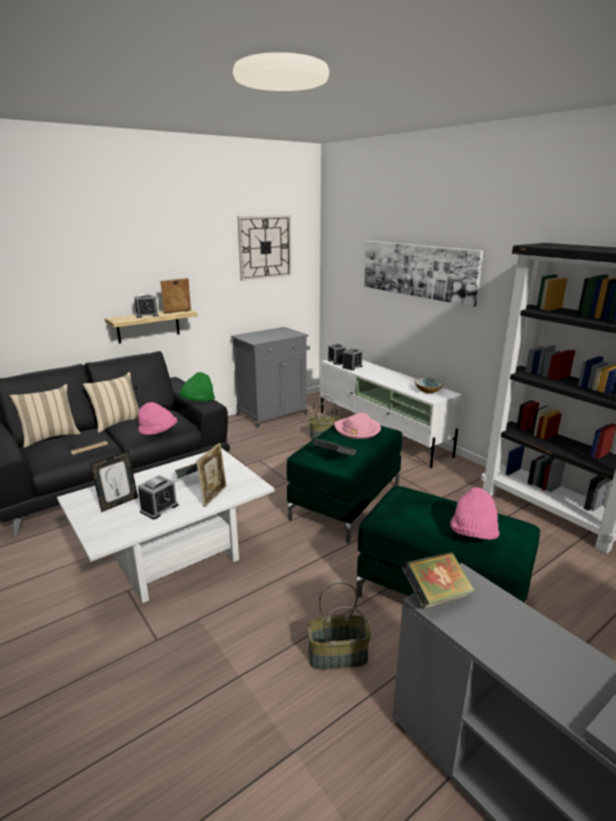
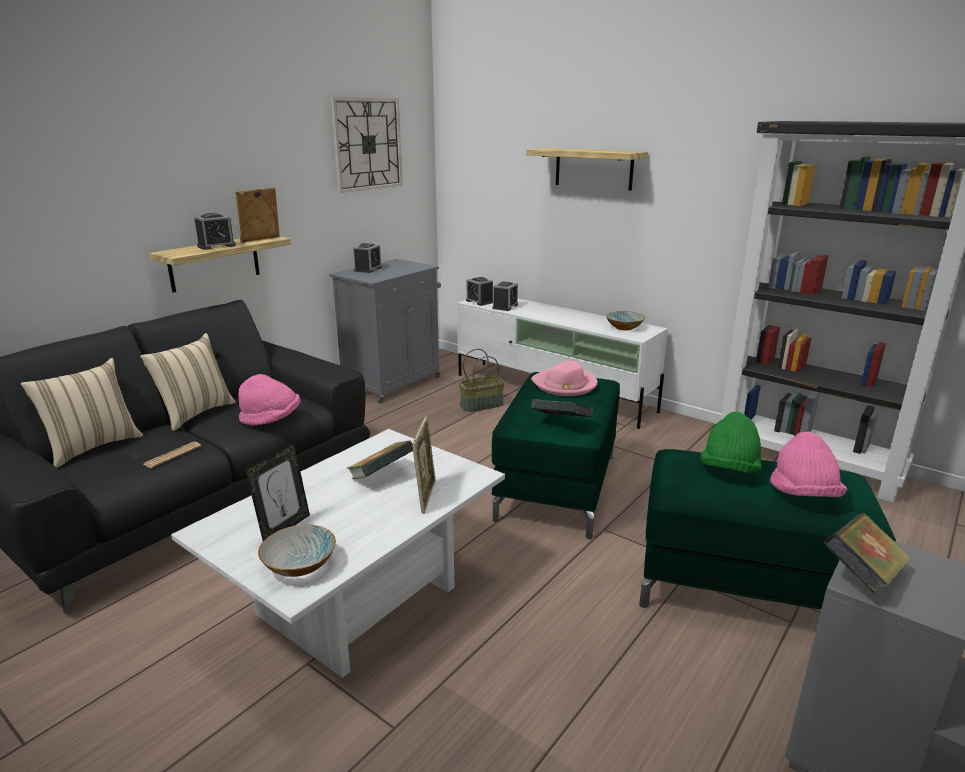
camera: 15 degrees left, 0 degrees up
(113, 527) = (300, 566): none -> bowl
(159, 508) = (354, 526): alarm clock -> alarm clock (368, 269)
(197, 401) = (316, 369): green hat -> green hat (729, 470)
(337, 656) = (662, 693): basket -> none
(417, 270) = (593, 168): picture -> shelf

